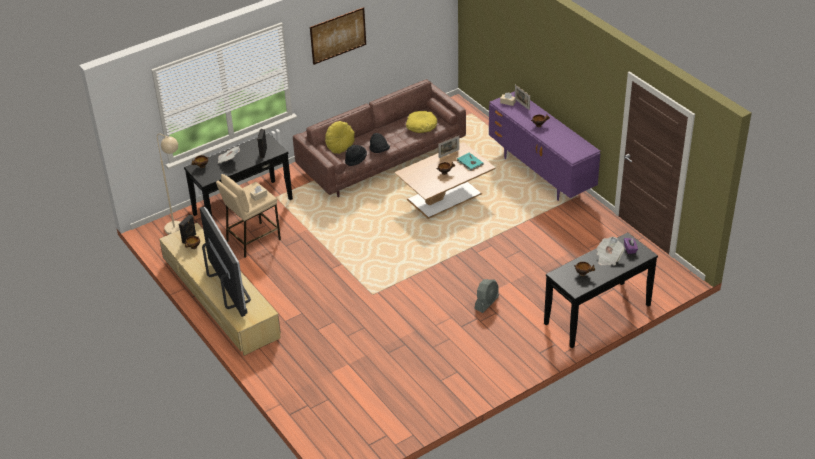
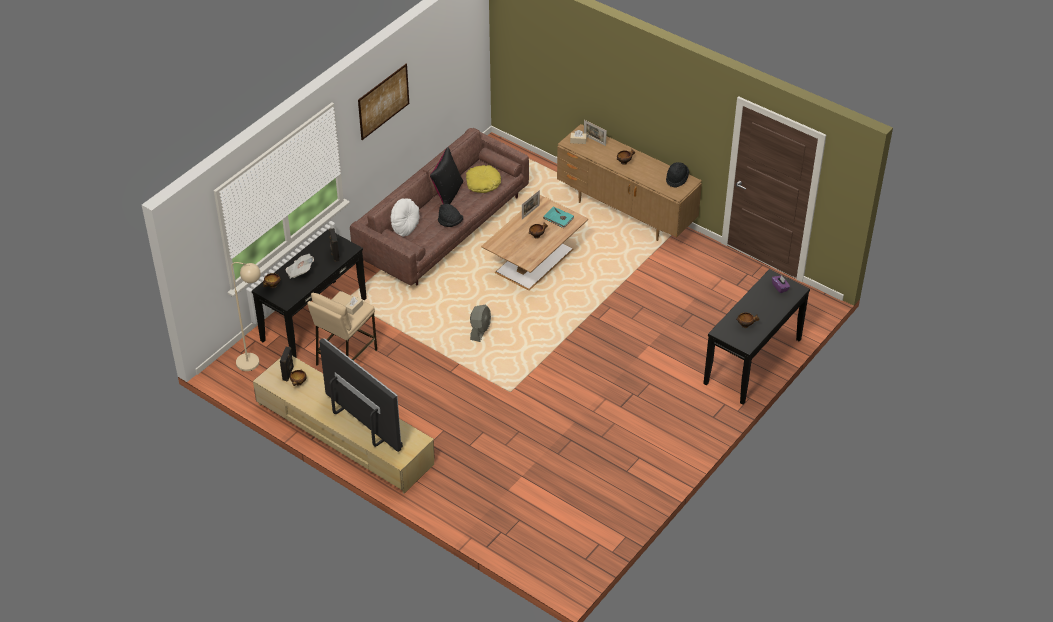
camera: 20 degrees left, 5 degrees up
(340, 149) = (405, 229): yellow pillow -> white pillow
(356, 160) = (429, 239): black hat -> black hat (676, 179)
(388, 129) = (447, 194): none -> black pillow
(486, 303) = (635, 374): grey fan -> grey fan (480, 330)
(540, 175) = (625, 214): purple dresser -> brown dresser
(608, 257) = (762, 301): newspaper -> none

